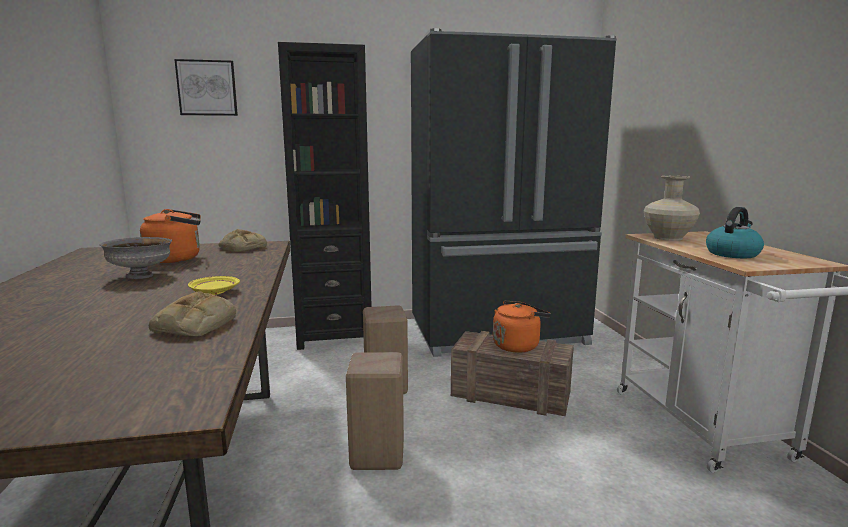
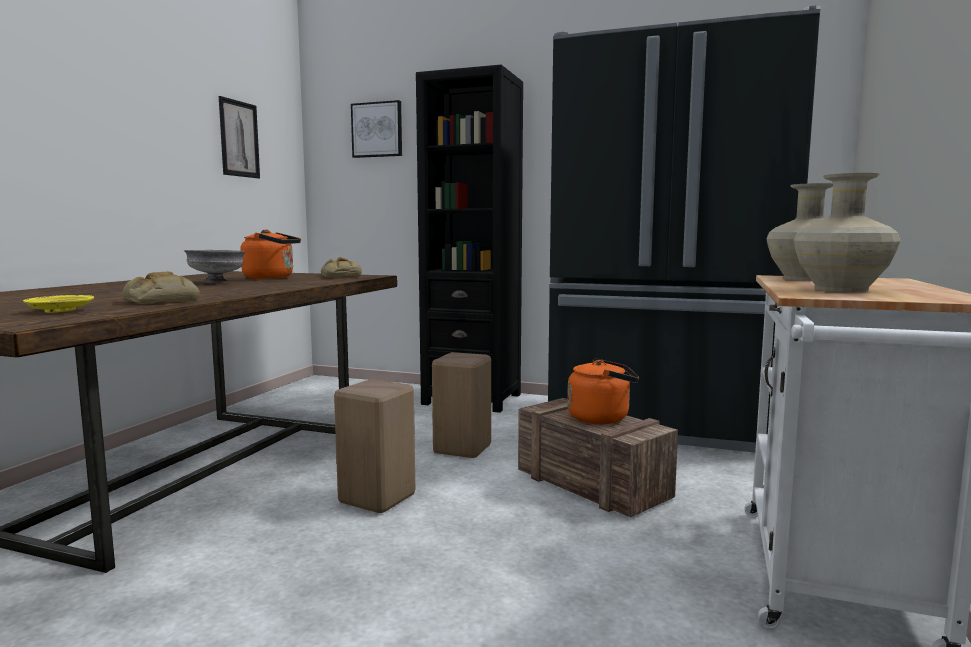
camera: 30 degrees right, 5 degrees down
(66, 97) = (239, 139): none -> picture
(214, 292) = (232, 291): yellow plate -> yellow plate (60, 311)
(732, 254) = (839, 289): kettle -> beige vase

